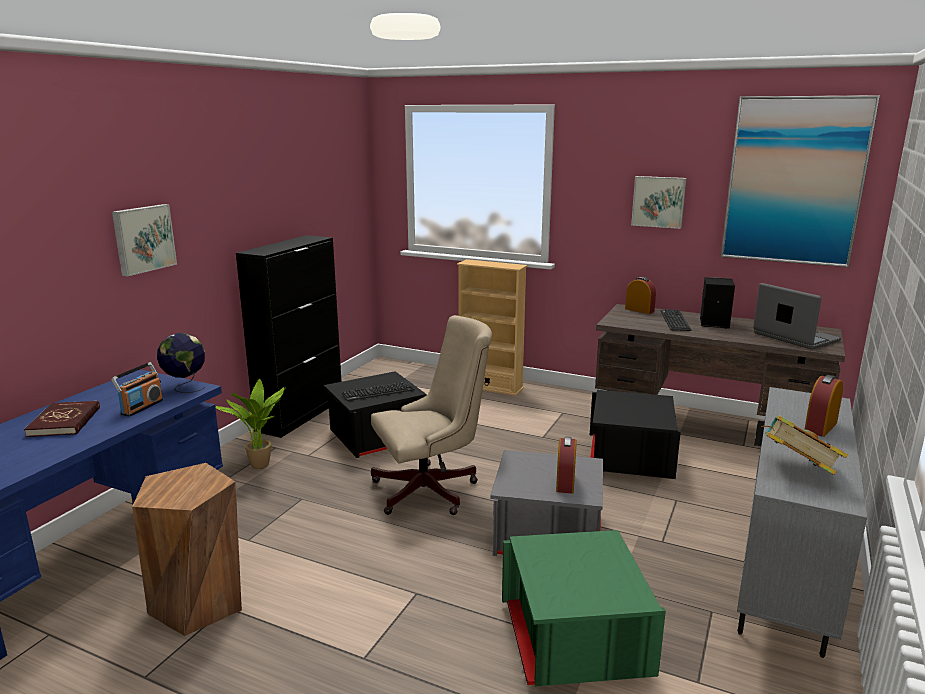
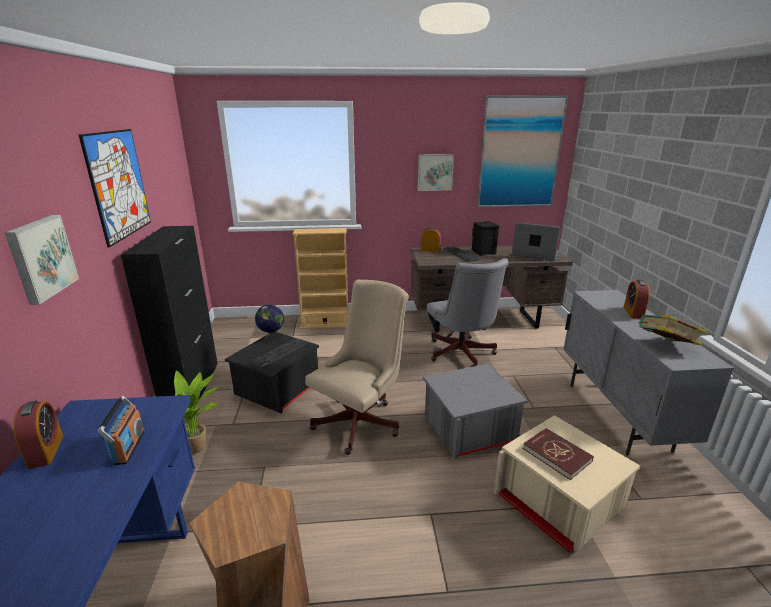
camera: 30 degrees left, 5 degrees up
(65, 422) = (46, 499): red book -> red book (557, 455)
(185, 387) = (152, 407): globe -> globe (271, 338)
(254, 186) = (118, 184): none -> picture
(565, 482) = (488, 389): alarm clock -> alarm clock (46, 451)
(573, 641) = (557, 504): green storage box -> beige storage box
(628, 459) = (461, 355): black storage box -> grey office chair

